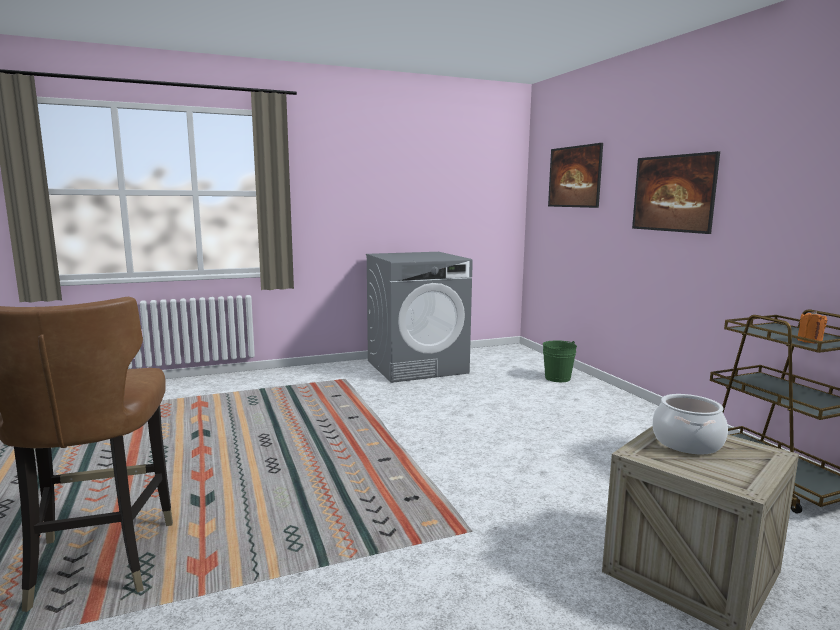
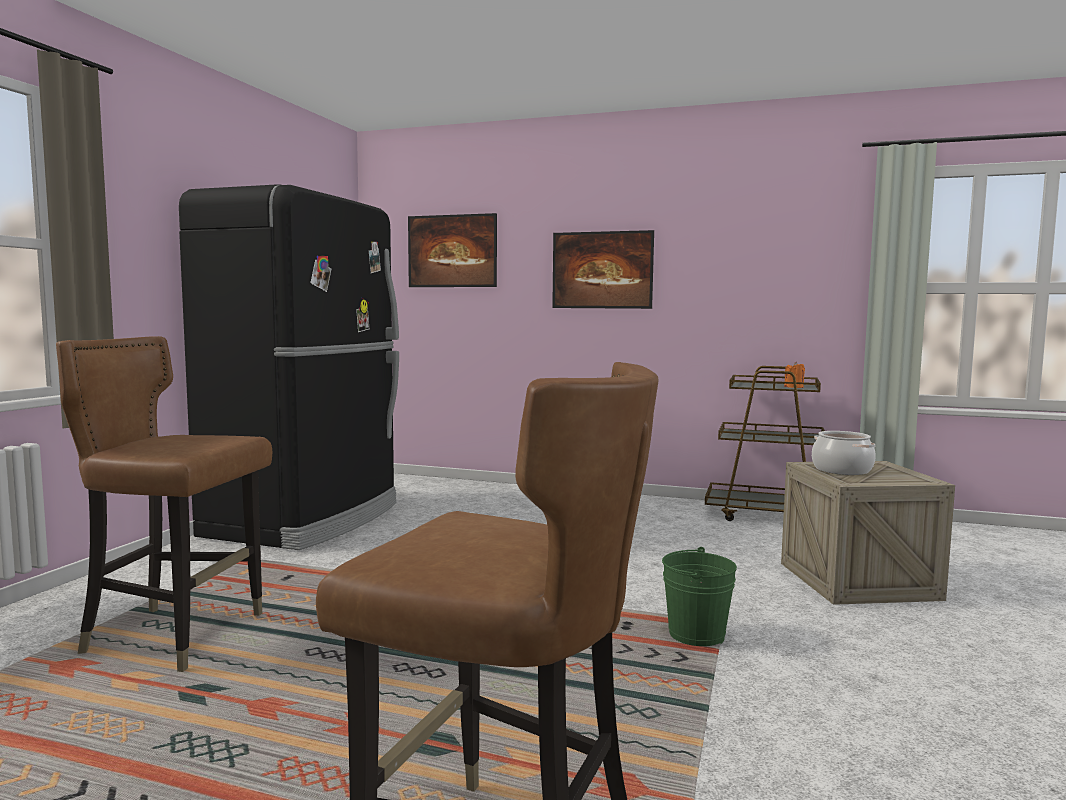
camera: 50 degrees left, 5 degrees down
(247, 406) = (176, 636): none -> brown chair
(417, 367) = (307, 520): grey washing machine -> black fridge
(557, 378) = (482, 492): green bucket -> green bucket (696, 635)

